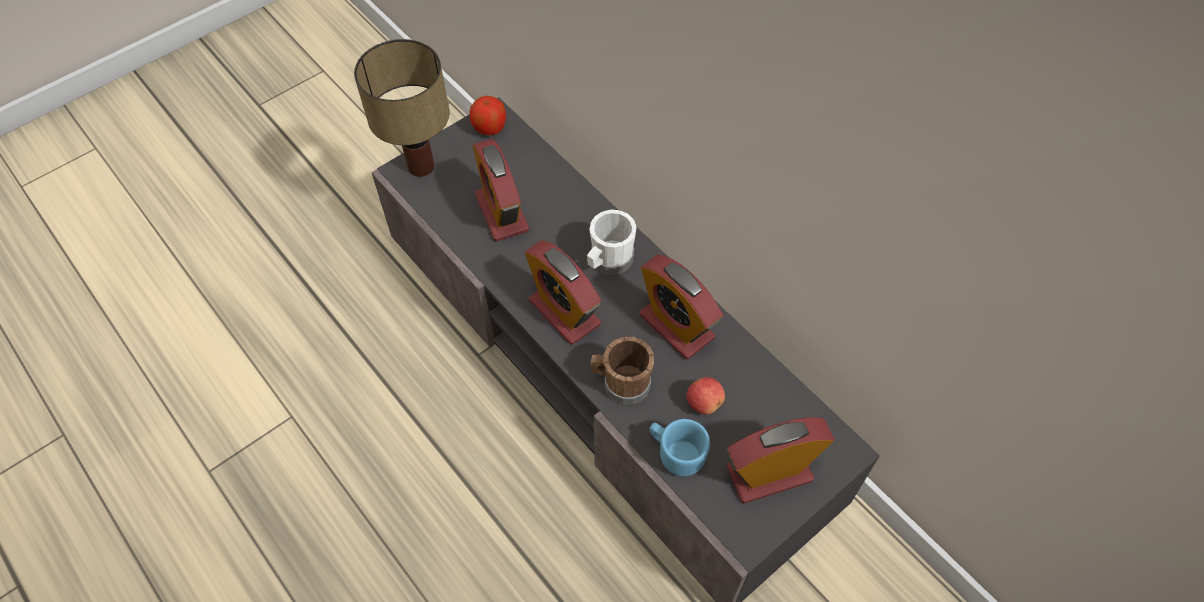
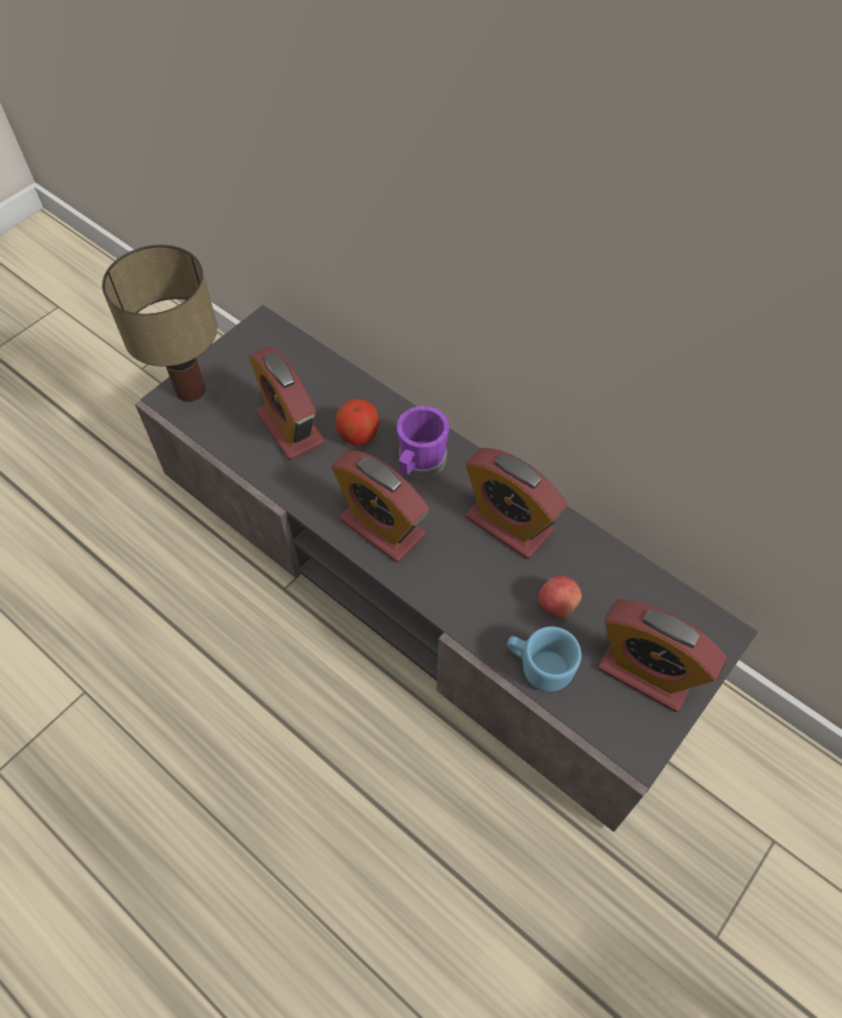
camera: 10 degrees left, 0 degrees up
(489, 128) = (259, 339): apple -> apple (358, 435)
(608, 261) = (419, 464): white mug -> purple mug
(621, 383) = (462, 597): brown mug -> none
(769, 473) = (646, 672): alarm clock -> alarm clock turned 120 degrees counterclockwise

